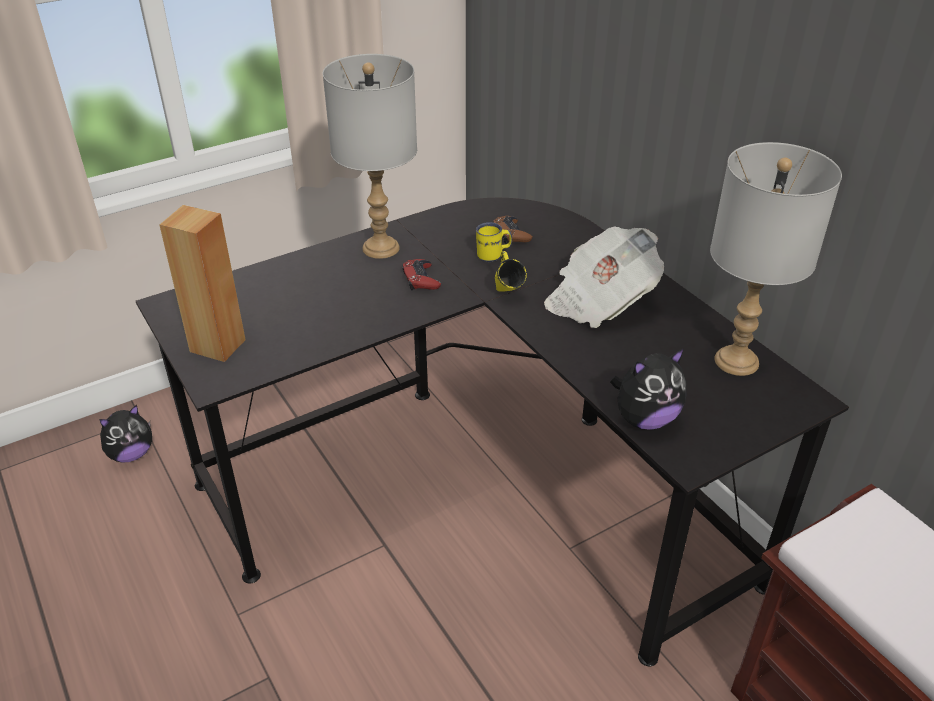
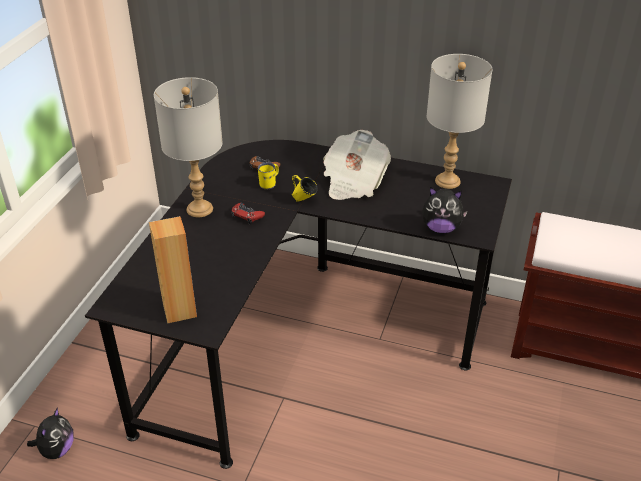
camera: 40 degrees left, 0 degrees up
(645, 418) = (441, 228): plush toy -> plush toy turned 75 degrees clockwise

